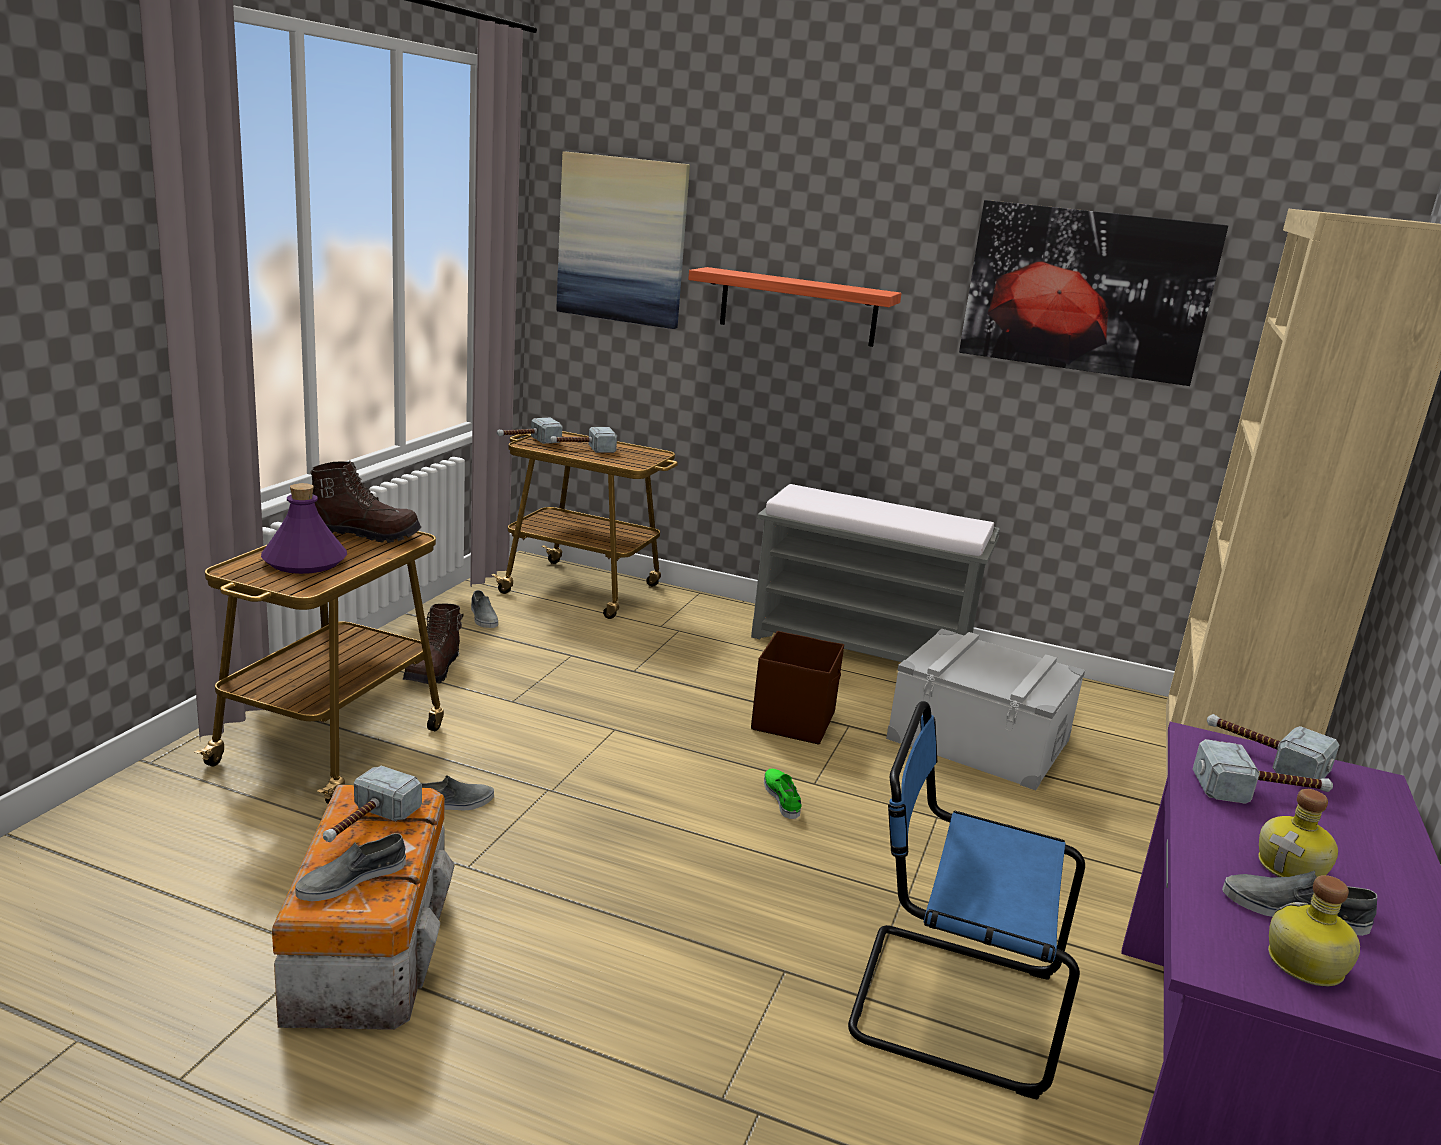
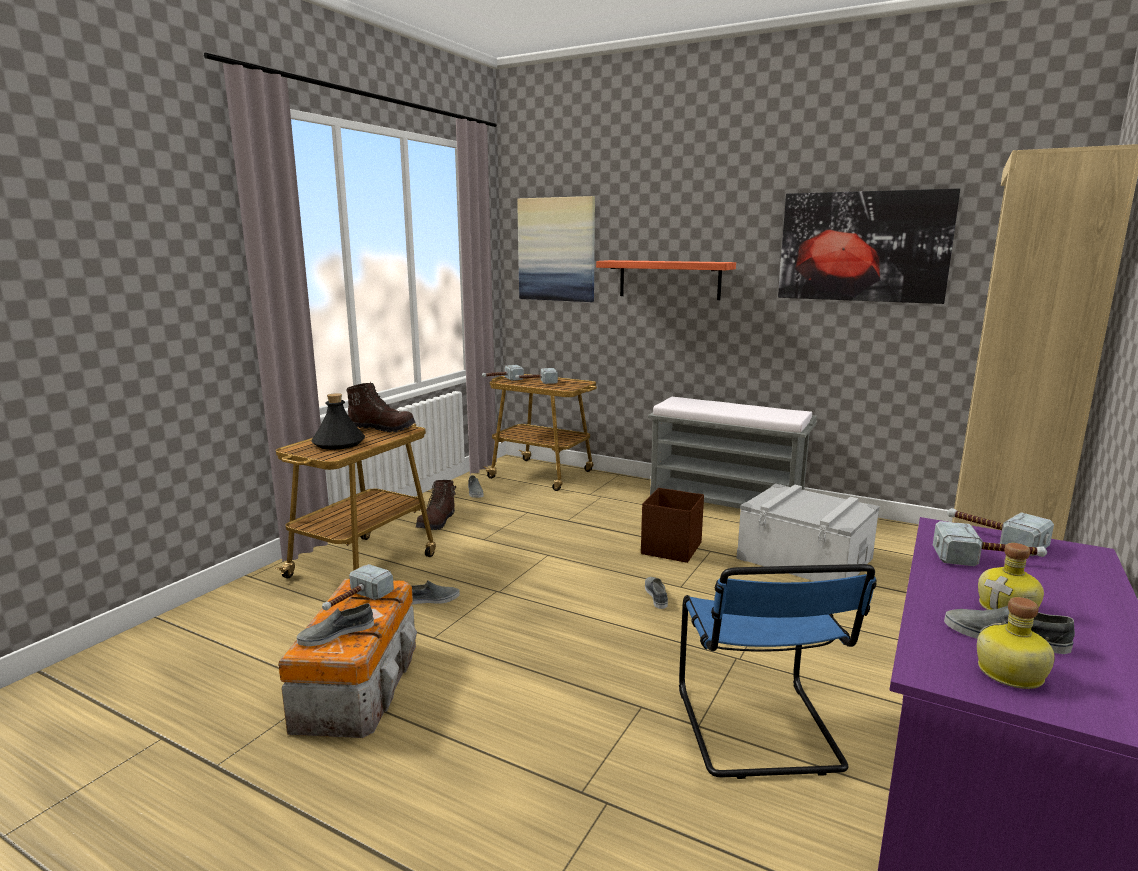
camera: 10 degrees right, 5 degrees down
(305, 562) = (339, 443): purple bottle -> black bottle
(782, 797) = (656, 595): green shoe -> grey shoe
(946, 1004) = (759, 732): blue chair -> blue chair turned 120 degrees counterclockwise

